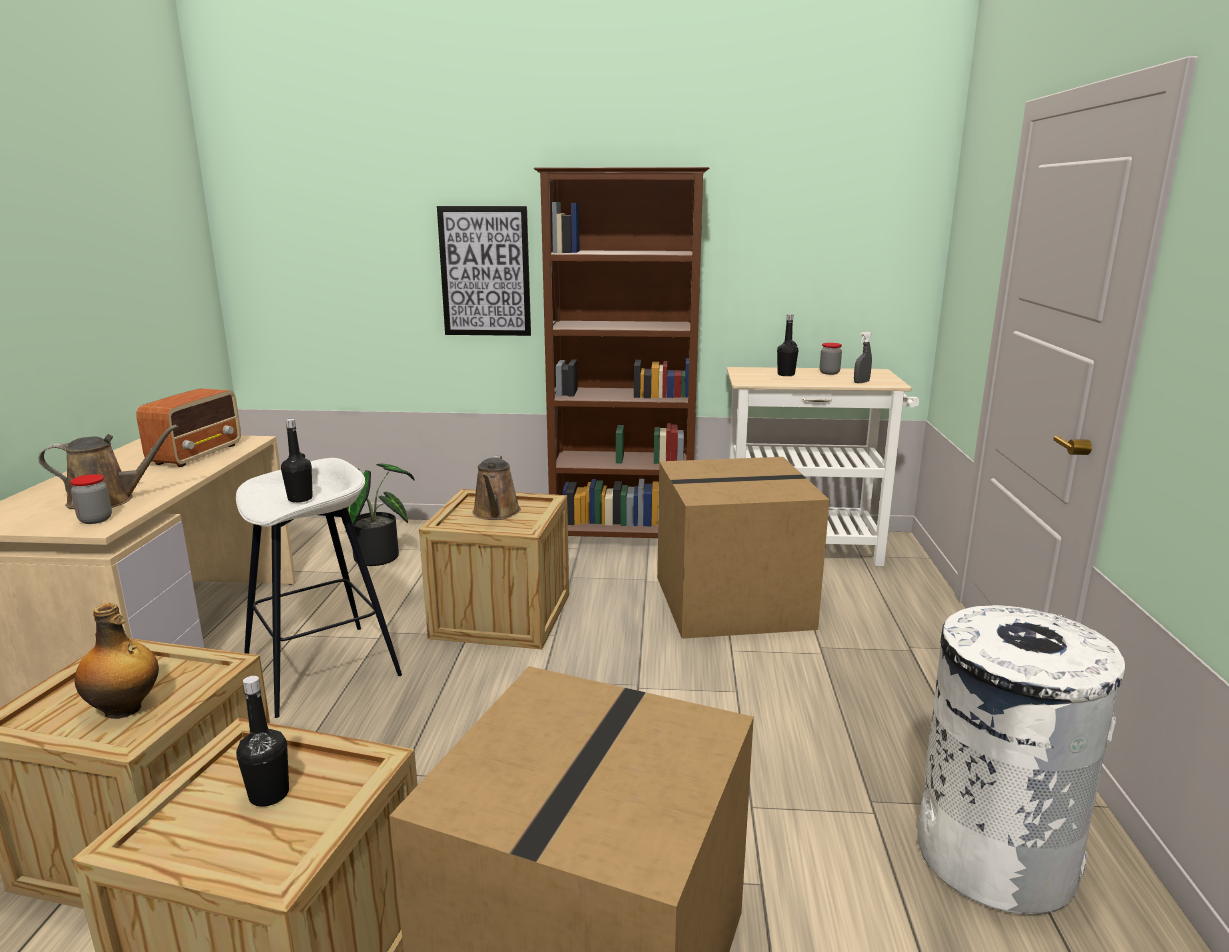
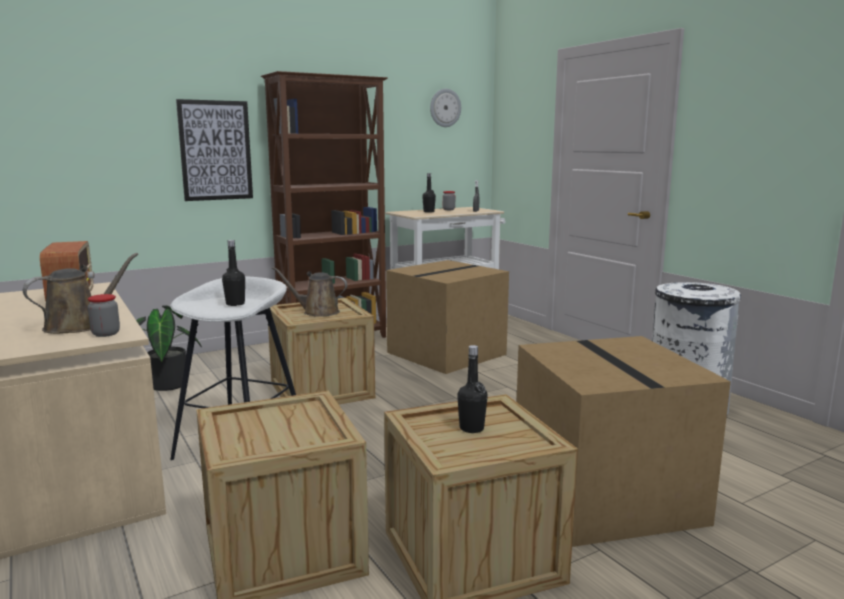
camera: 35 degrees left, 5 degrees down
(124, 709) = (296, 431): bottle -> none
(496, 513) = (317, 312): brown watering can -> brown watering can turned 135 degrees clockwise
(851, 206) = (445, 108): none -> wall clock

